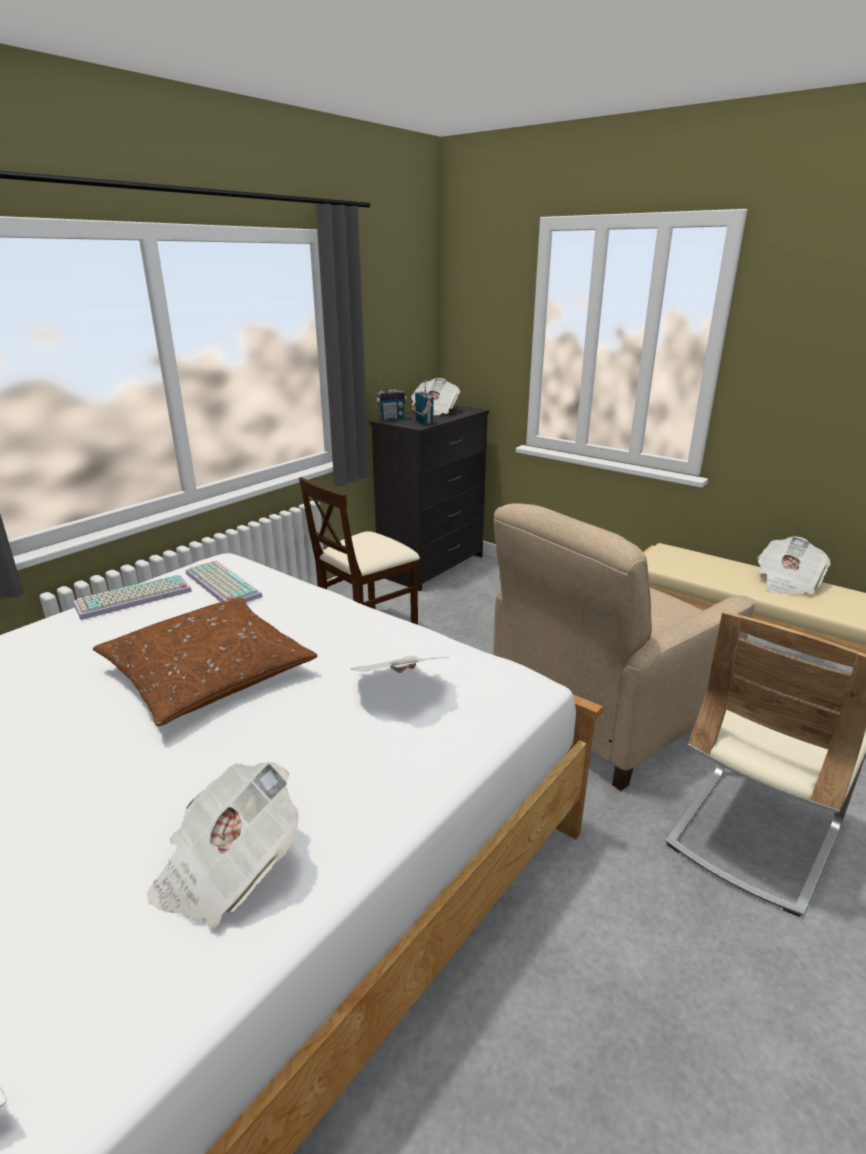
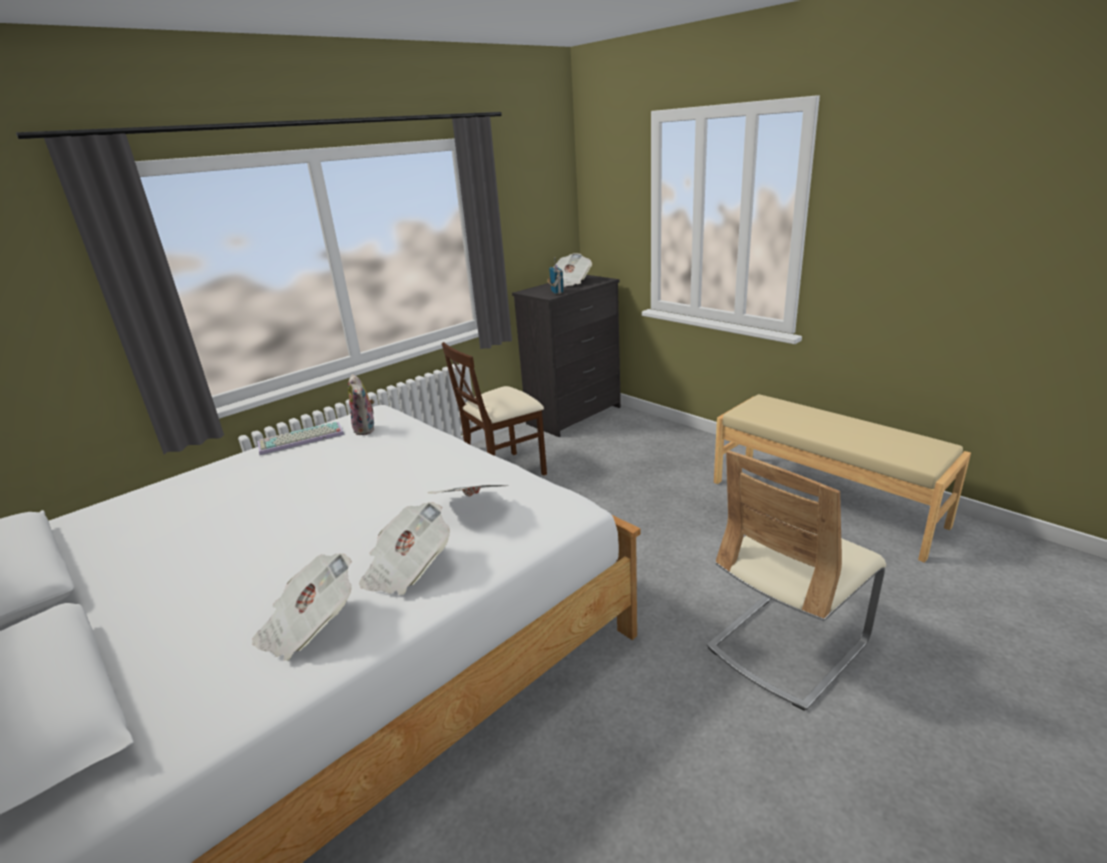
camera: 10 degrees right, 0 degrees up
(209, 673) = (338, 495): brown pillow -> none
(220, 584) = (366, 429): keyboard -> plush toy
(391, 419) = (530, 291): radio -> none
(602, 712) = (686, 540): beige armchair -> none
(787, 583) = (862, 429): newspaper -> newspaper (407, 569)

